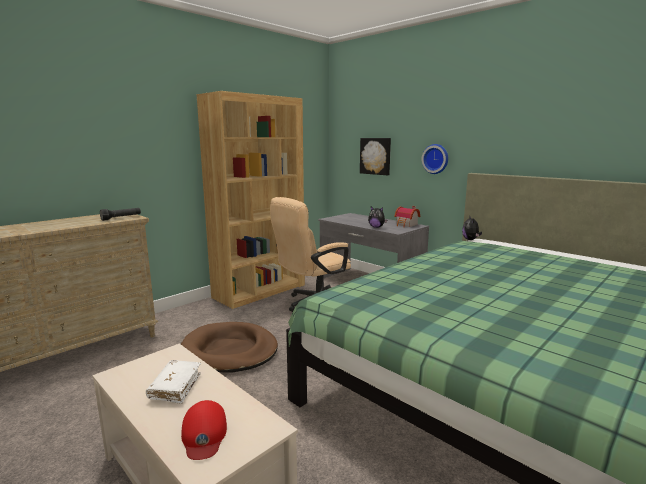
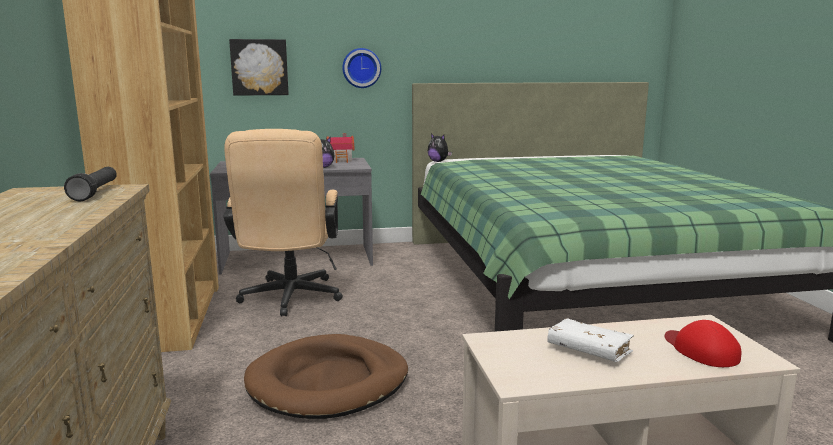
camera: 55 degrees left, 0 degrees up
(204, 434) = (700, 350): red cap -> red cap turned 135 degrees counterclockwise

